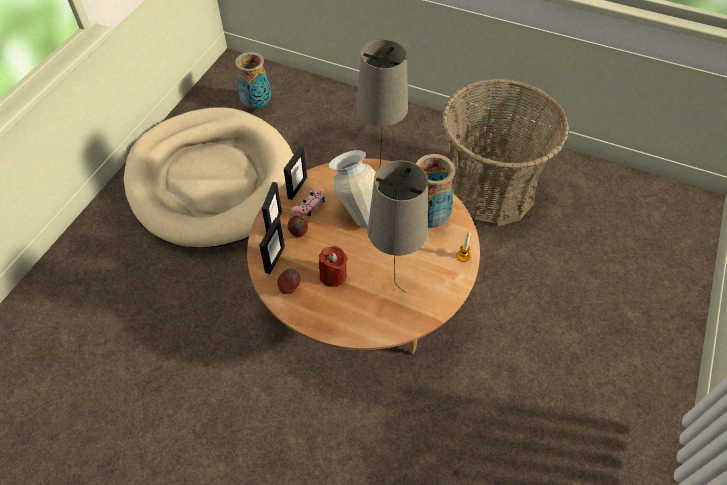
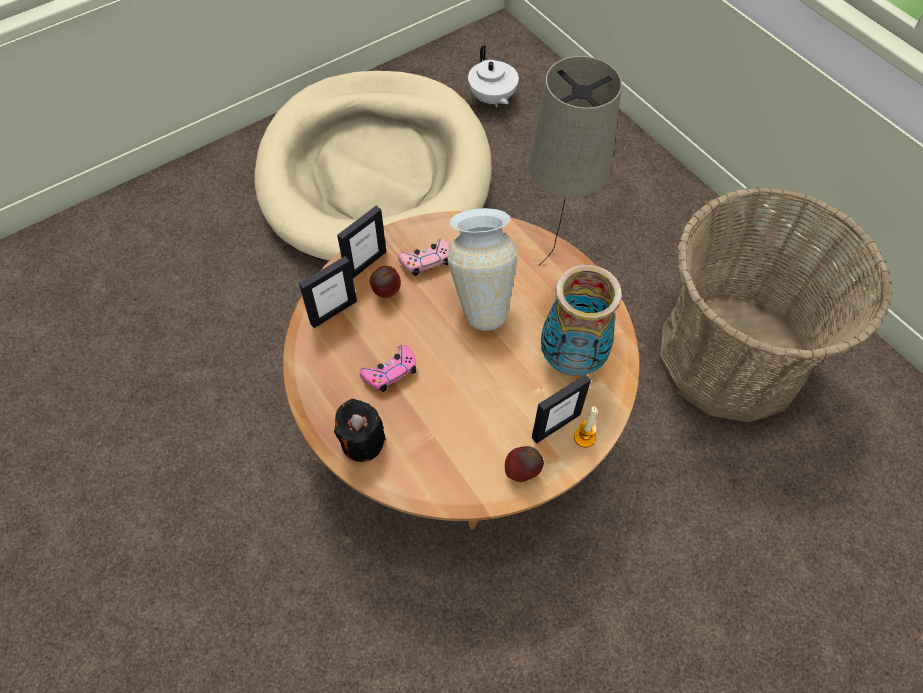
camera: 30 degrees right, 5 degrees up
(257, 105) = (492, 99): vase -> white teapot
(290, 288) = (325, 360): apple -> apple (522, 472)
(297, 187) = (427, 229): picture frame -> picture frame (555, 425)
(333, 275) = (390, 372): red candle -> pink game controller
(345, 321) = (362, 442): none -> black candle
(393, 288) = (454, 431): beige table lamp -> none

